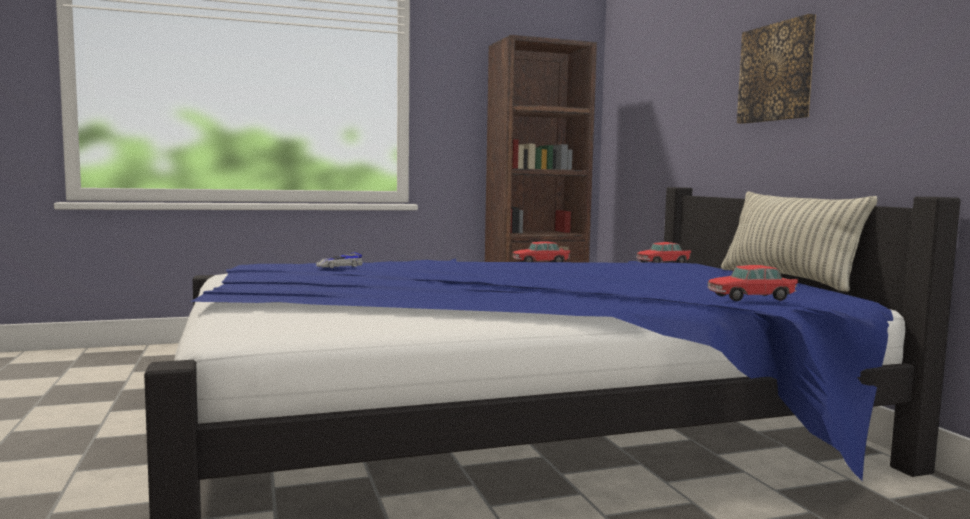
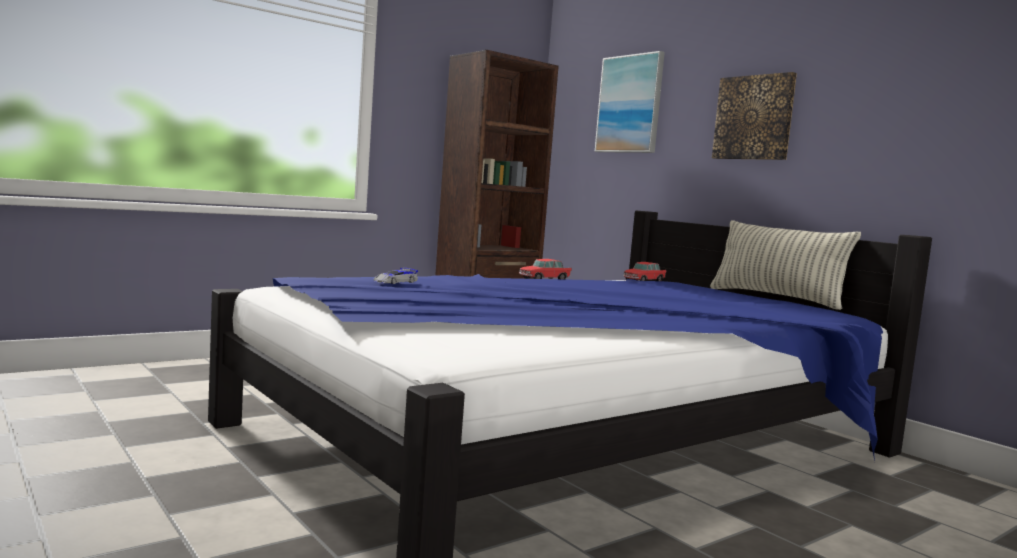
camera: 20 degrees left, 0 degrees up
(668, 73) = (630, 104): none -> picture
(750, 298) = (800, 316): toy car -> none

